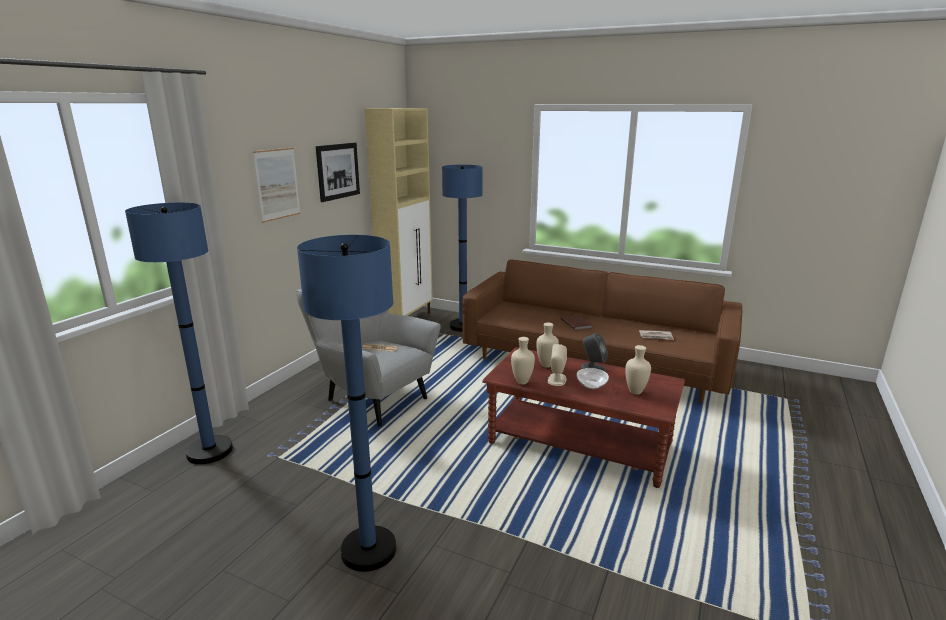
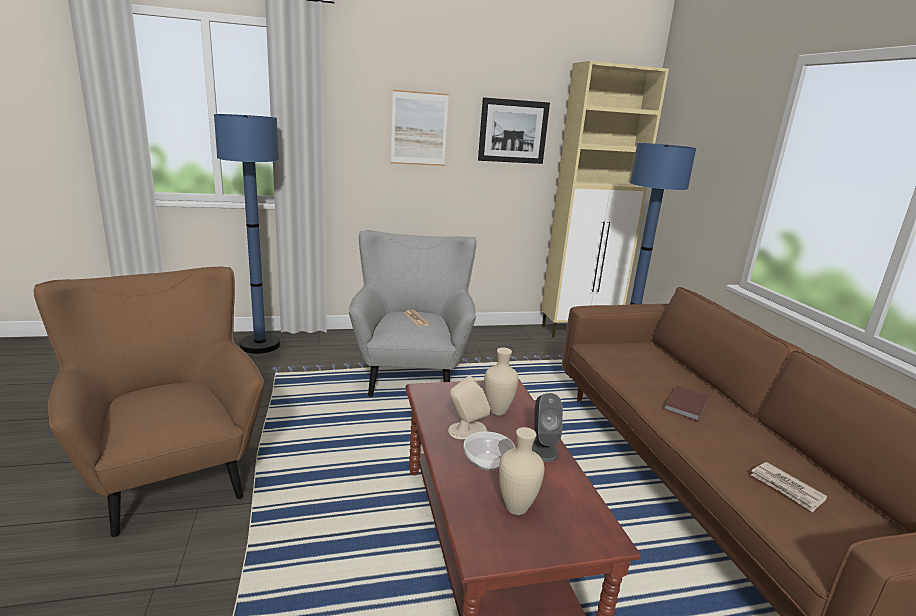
camera: 50 degrees right, 0 degrees up
(368, 550) = (170, 471): blue floor lamp -> brown armchair
(521, 382) = (429, 408): beige vase -> none

